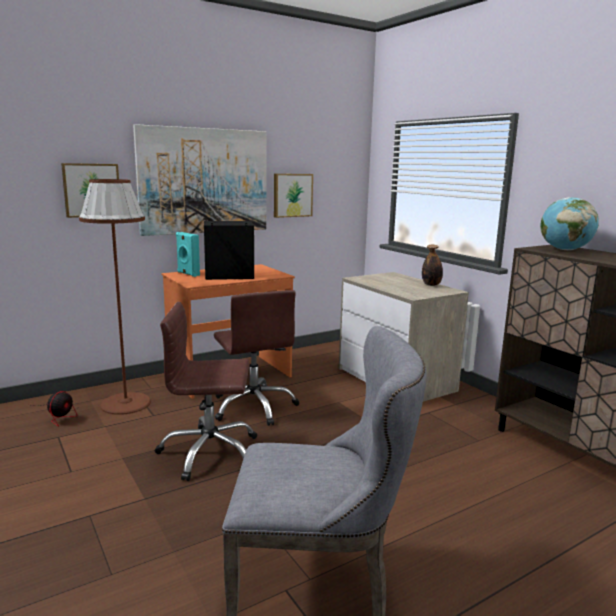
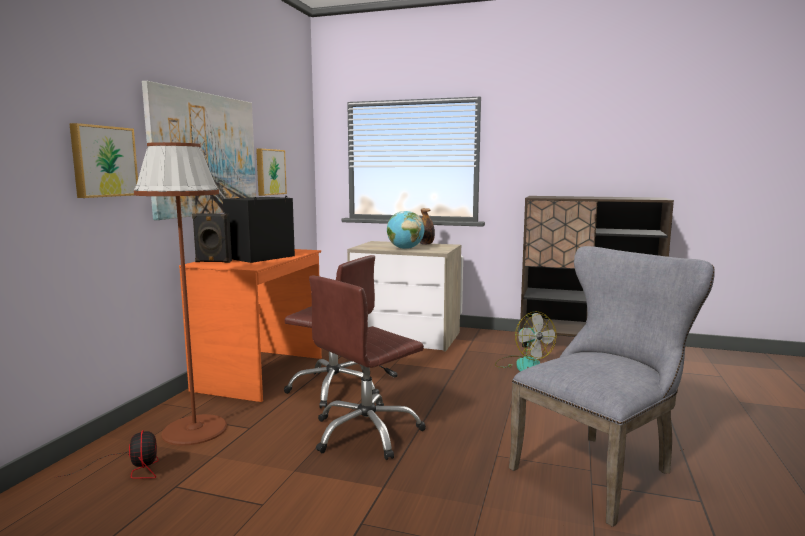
camera: 40 degrees left, 5 degrees down
(187, 274) = (213, 262): turquoise speaker -> black speaker
(458, 448) = (522, 364): none -> fan
(564, 250) = (551, 196): globe -> globe (405, 249)

